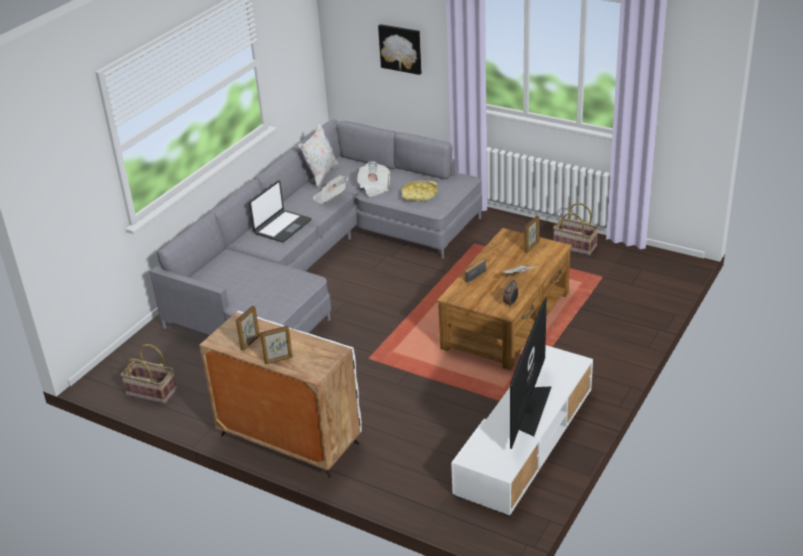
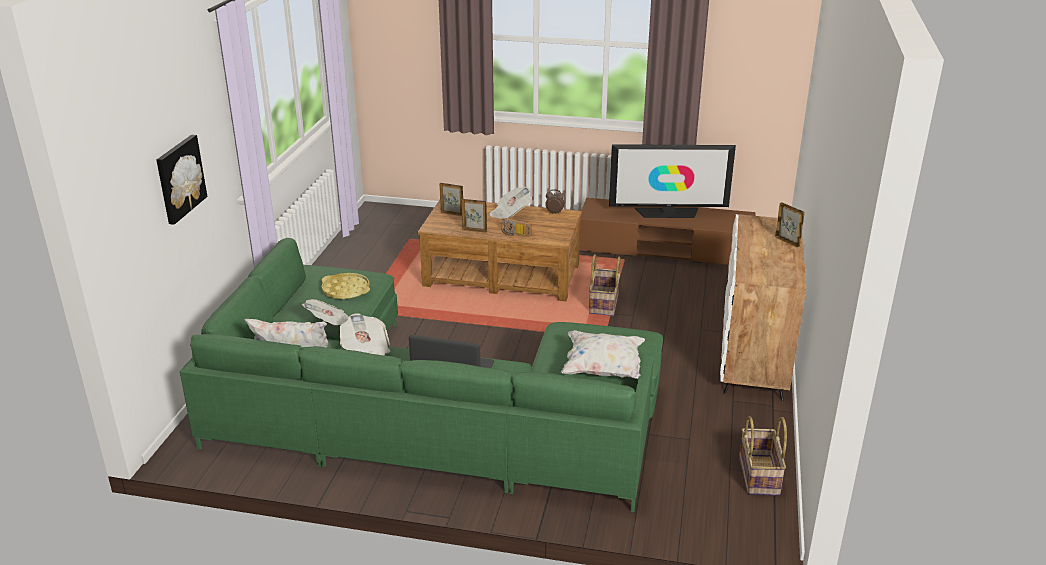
camera: 110 degrees left, 5 degrees down
(242, 285) = (603, 369): none -> white pillow
(250, 343) = (777, 260): picture frame -> picture frame (474, 230)
(320, 260) = (422, 414): grey sofa -> green sofa
(525, 441) = (664, 249): white tv stand -> brown tv stand
(574, 247) = (355, 256): basket -> basket (604, 304)

